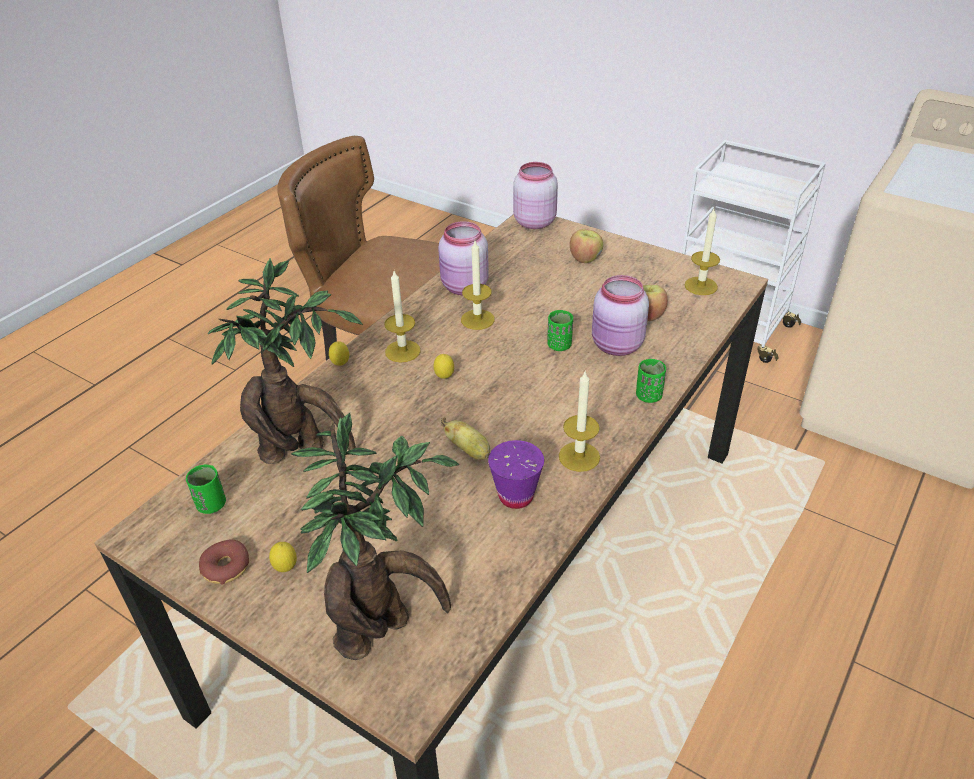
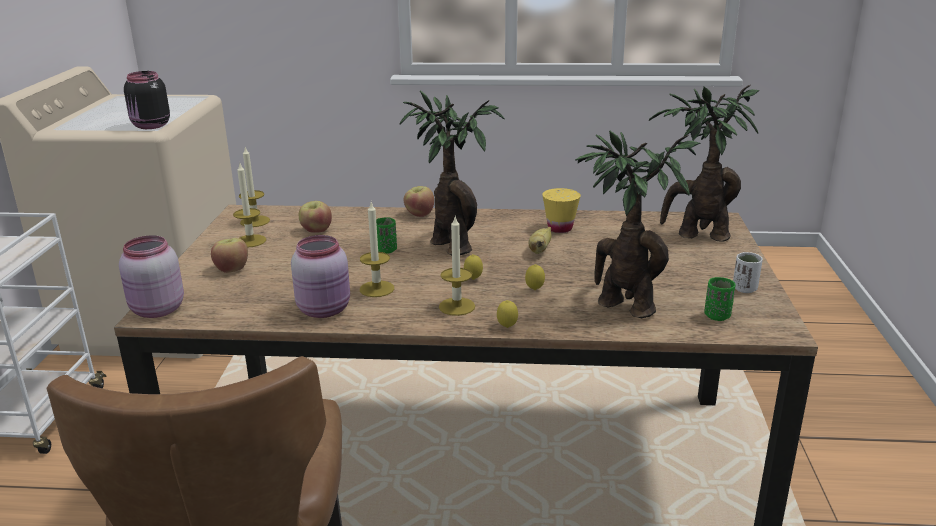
camera: 120 degrees left, 15 degrees down
(226, 567) = (744, 289): donut -> white cup
(286, 569) = (712, 271): lemon -> lemon (534, 290)
(516, 496) = (560, 228): purple cup -> yellow cup
(538, 391) = (451, 245): none -> potted plant
(579, 456) = (503, 220): candle -> candle (250, 241)
(617, 346) = (368, 232): pink jar -> none
(648, 396) = (419, 214): green cup -> apple
(905, 189) = (150, 126): none -> black jar

